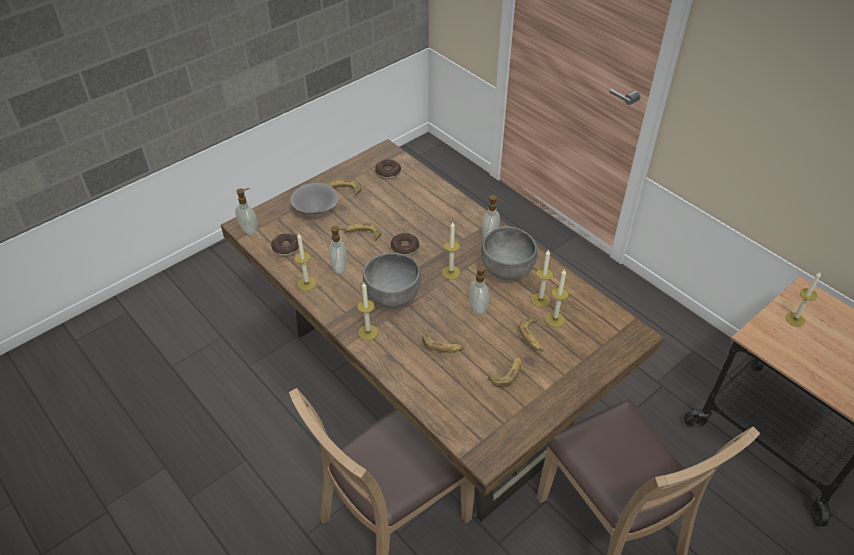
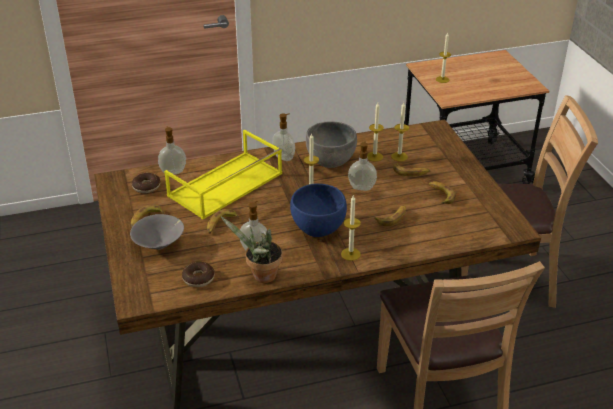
camera: 65 degrees left, 10 degrees down
(250, 229) = (146, 298): soap dispenser -> soap dispenser (173, 172)
(307, 284) = (261, 276): candle -> potted plant
(392, 297) = (318, 229): grey bowl -> blue bowl
(405, 248) = (260, 205): donut -> none
(420, 216) = (225, 186): none -> yellow tray

